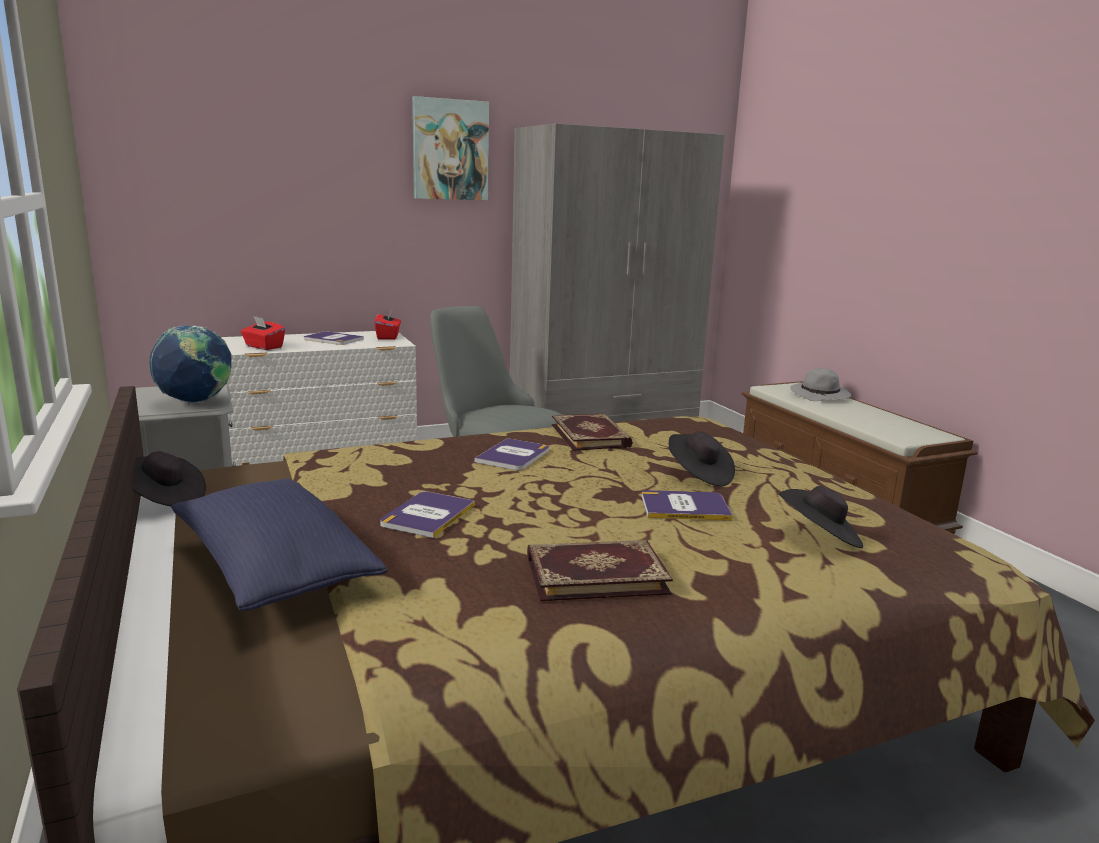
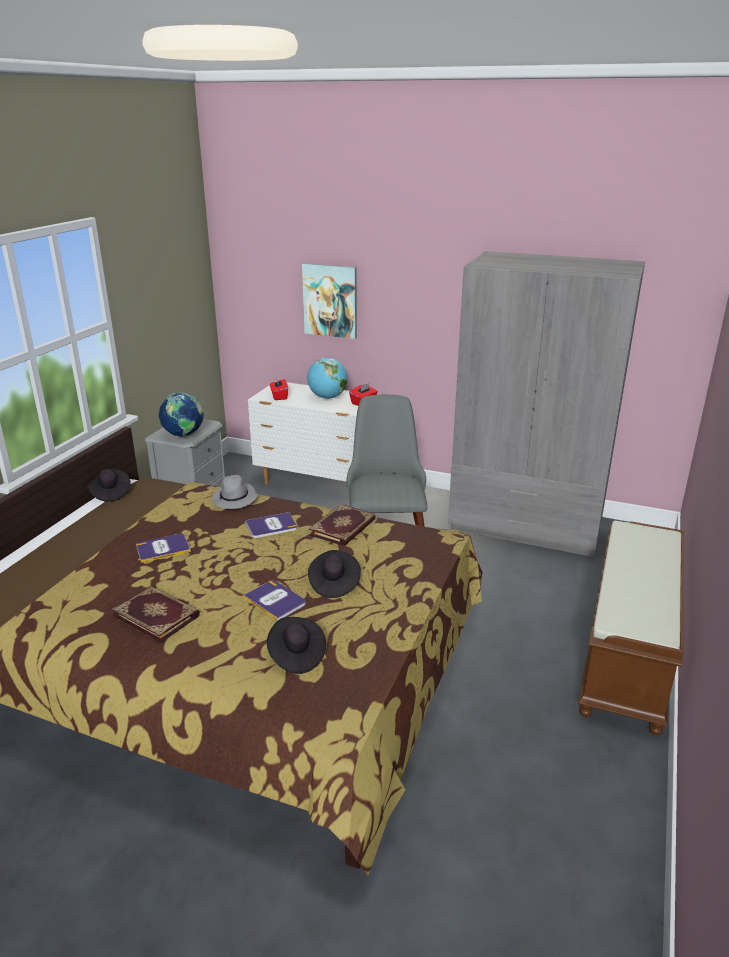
camera: 45 degrees right, 10 degrees up
(274, 570) = (77, 551): blue pillow -> none
(333, 339) = (327, 397): book -> globe
(450, 150) = (433, 266): picture -> picture (330, 300)
(820, 396) = (654, 552): grey hat -> grey hat (235, 499)

